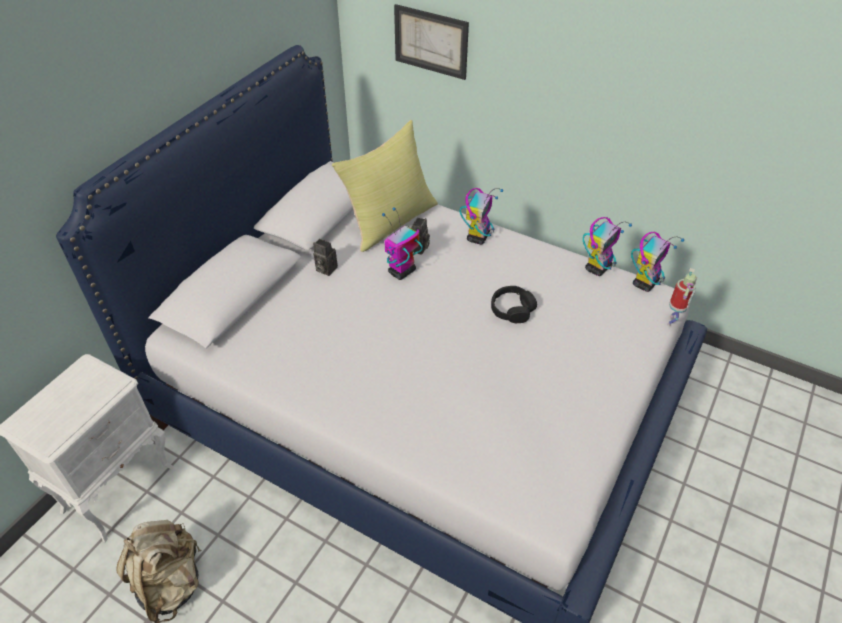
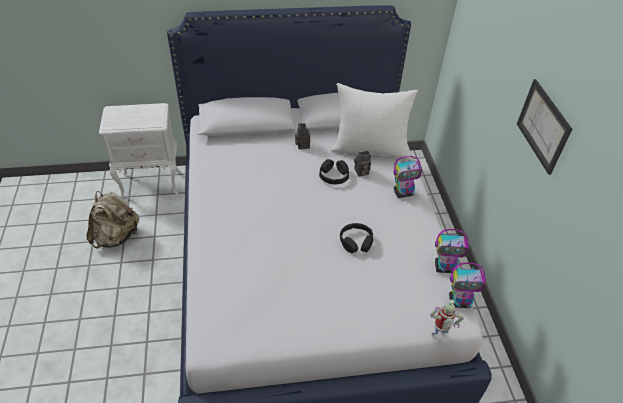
camera: 50 degrees right, 0 degrees up
(390, 221) = (370, 148): yellow pillow -> white pillow
(401, 272) = (334, 176): toy robot -> black headphones
(431, 41) = (482, 49): picture -> picture (543, 126)

